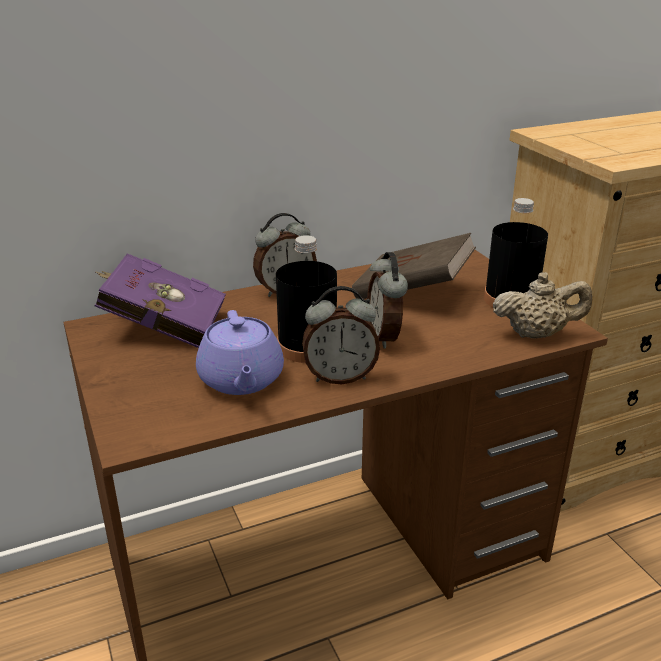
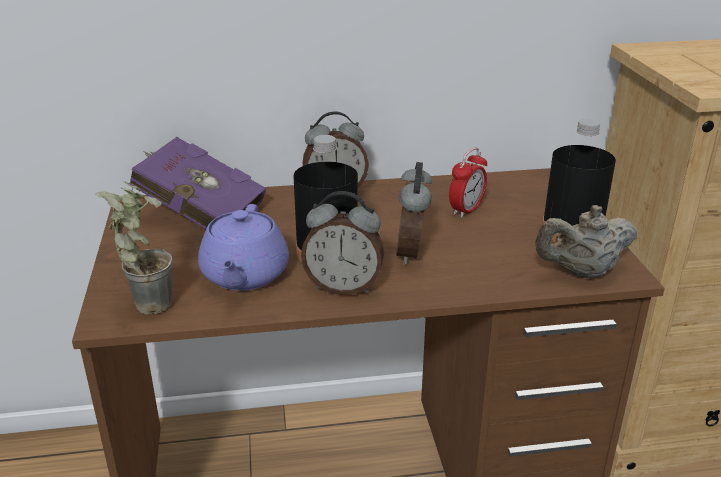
camera: 15 degrees right, 0 degrees up
(157, 418) = (146, 301): none -> potted plant
(412, 292) = (466, 210): brown book -> alarm clock
(537, 334) = (581, 272): beige teapot -> beige teapot turned 150 degrees clockwise

